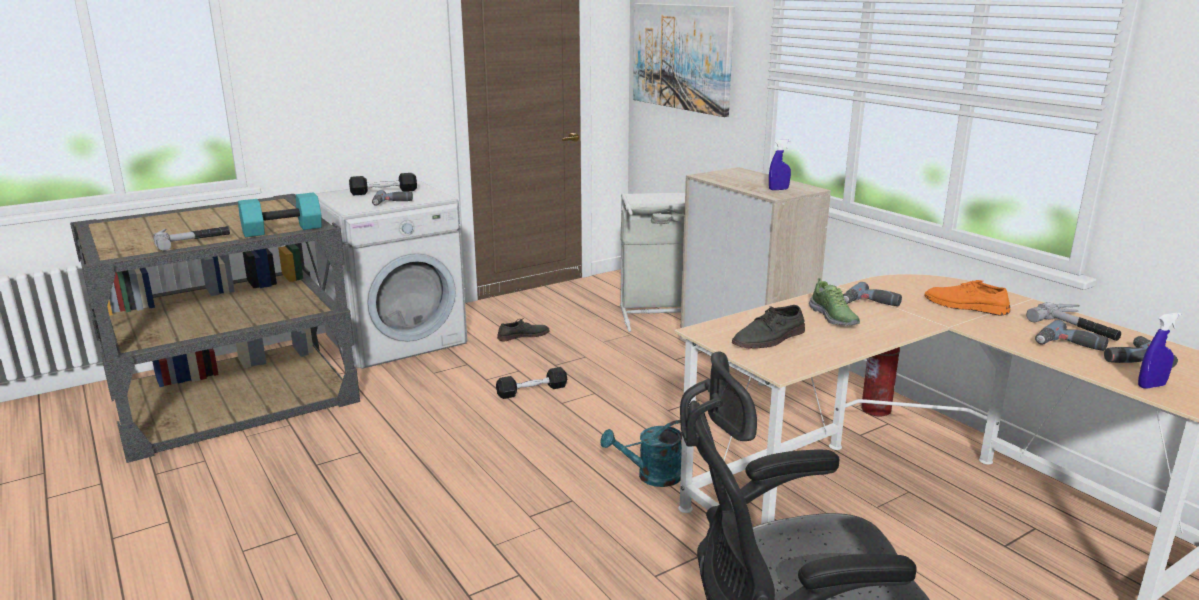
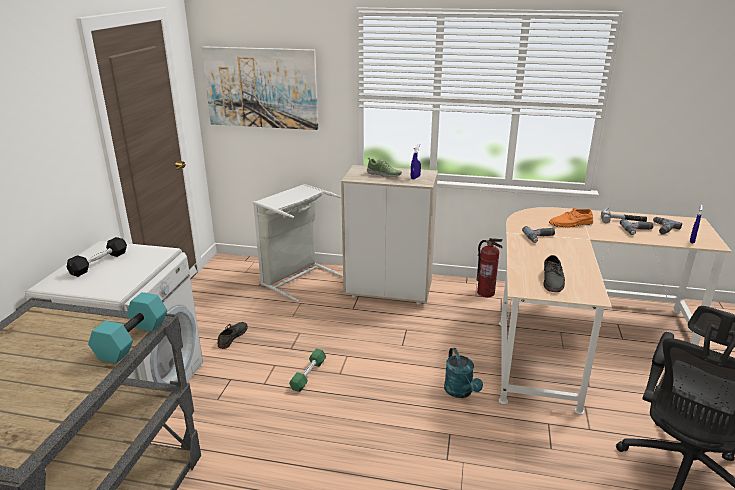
camera: 45 degrees left, 5 degrees up
(192, 240) = (64, 392): hammer -> none
(392, 203) = (136, 271): power drill -> none
(532, 391) = (308, 375): black dumbbell -> green dumbbell
(651, 477) = (460, 392): turquoise watering can -> turquoise watering can turned 45 degrees counterclockwise
(833, 317) = (546, 254): shoe -> shoe (384, 175)

